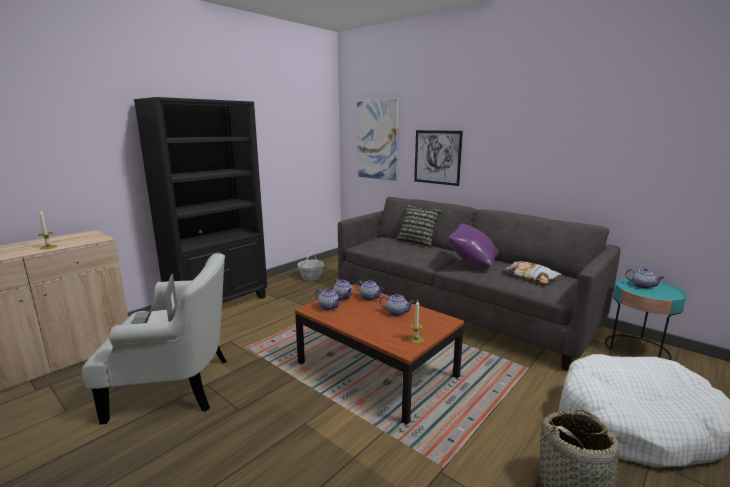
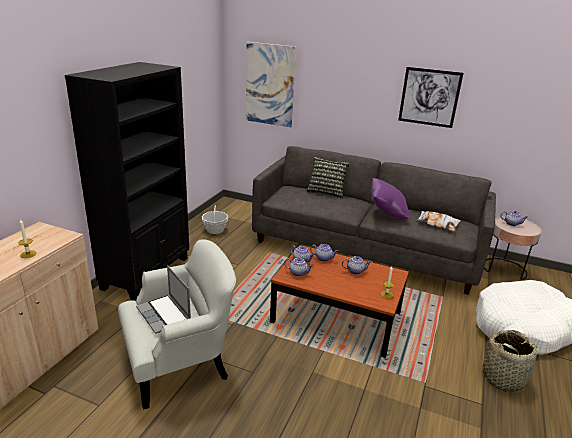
camera: 20 degrees left, 10 degrees up
(437, 157) = (337, 108): picture -> picture (429, 97)
(637, 349) = (504, 269): turquoise side table -> pink side table

